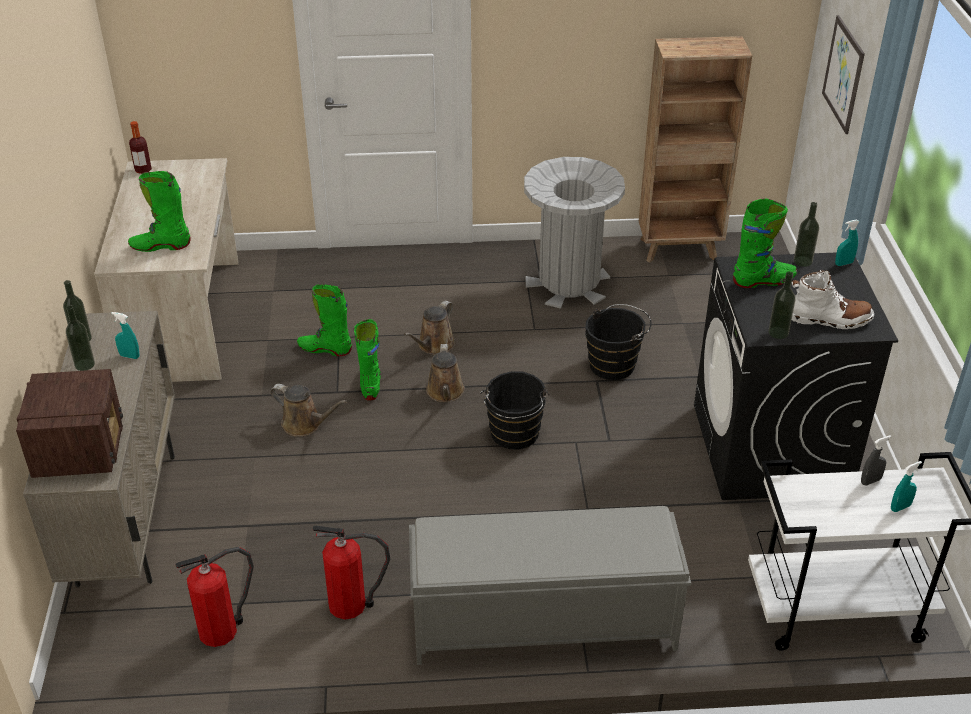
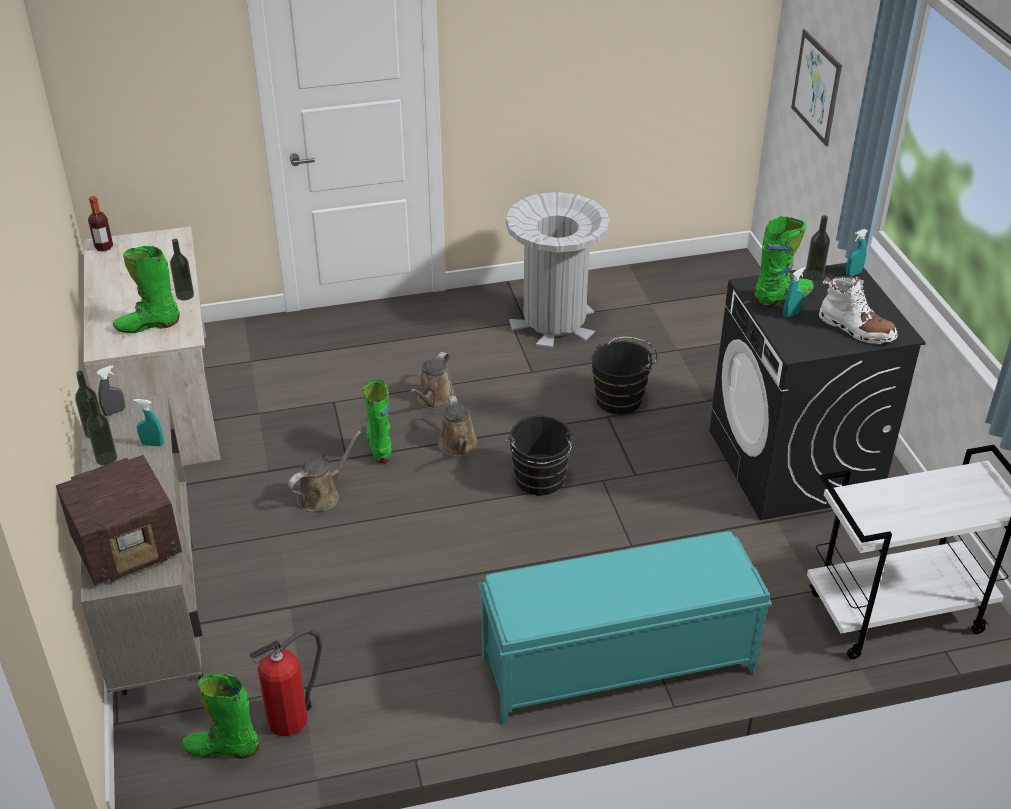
camera: 10 degrees left, 0 degrees up
(80, 449) = (129, 547): radio -> radio turned 75 degrees clockwise
(305, 424) = (322, 495): brown watering can -> brown watering can turned 60 degrees counterclockwise
(325, 349) = (322, 416): green boot -> green boot (222, 748)
(351, 604) = (419, 673): fire extinguisher -> none
(541, 622) = (615, 664): grey bench -> turquoise bench
(680, 249) = (655, 276): brown bookcase -> none
(778, 333) = (811, 347): bottle -> bottle (185, 295)
(829, 319) = (855, 329): white boot -> white boot turned 45 degrees clockwise
(870, 481) = (925, 482): grey spray bottle -> grey spray bottle (114, 412)
(900, 507) = (959, 503): turquoise spray bottle -> turquoise spray bottle (791, 314)

